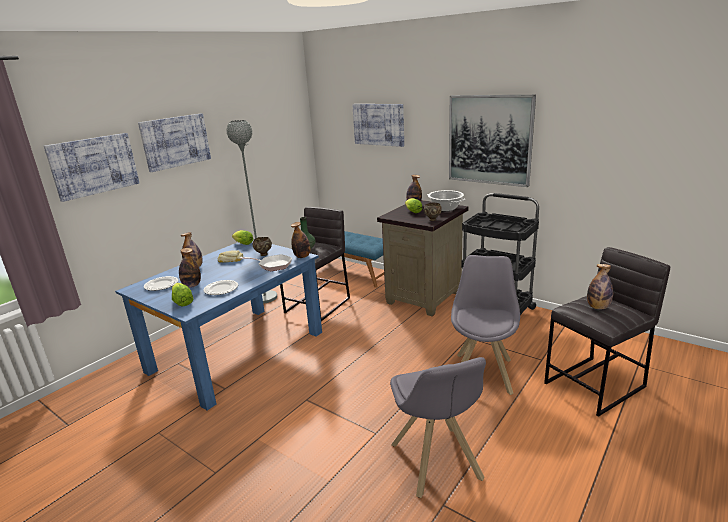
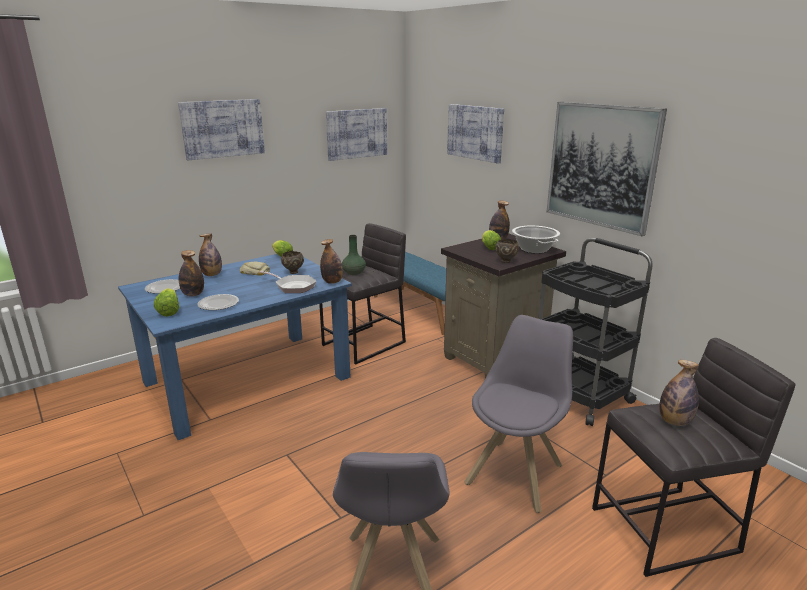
camera: 15 degrees right, 0 degrees up
(94, 165) = (121, 145): picture -> picture (356, 133)
(265, 297) = (312, 323): grey floor lamp -> none

